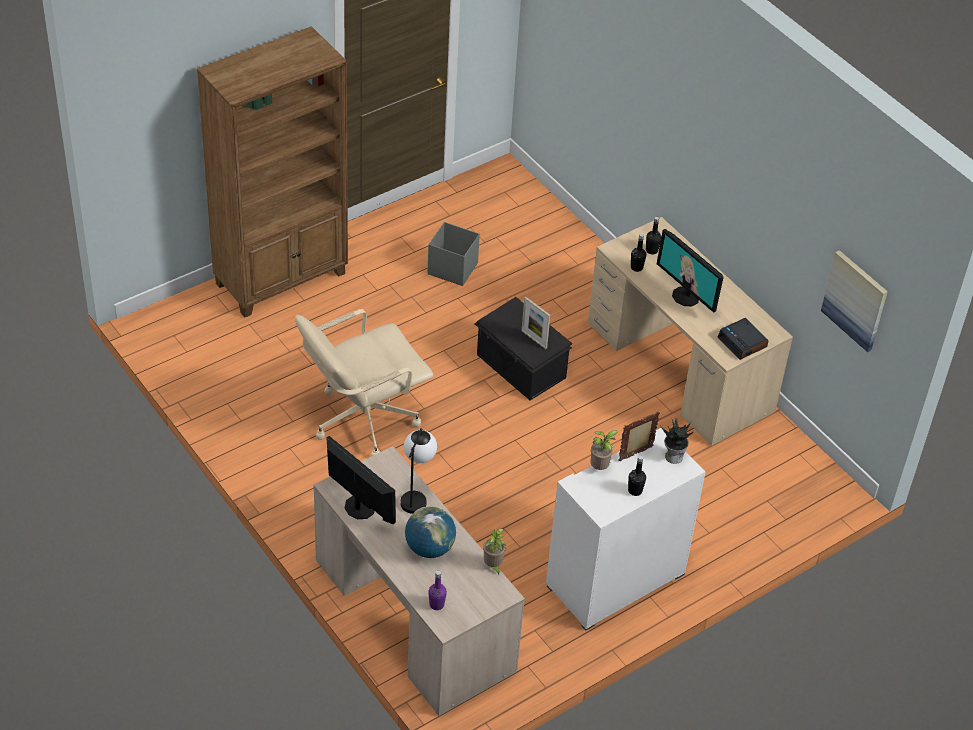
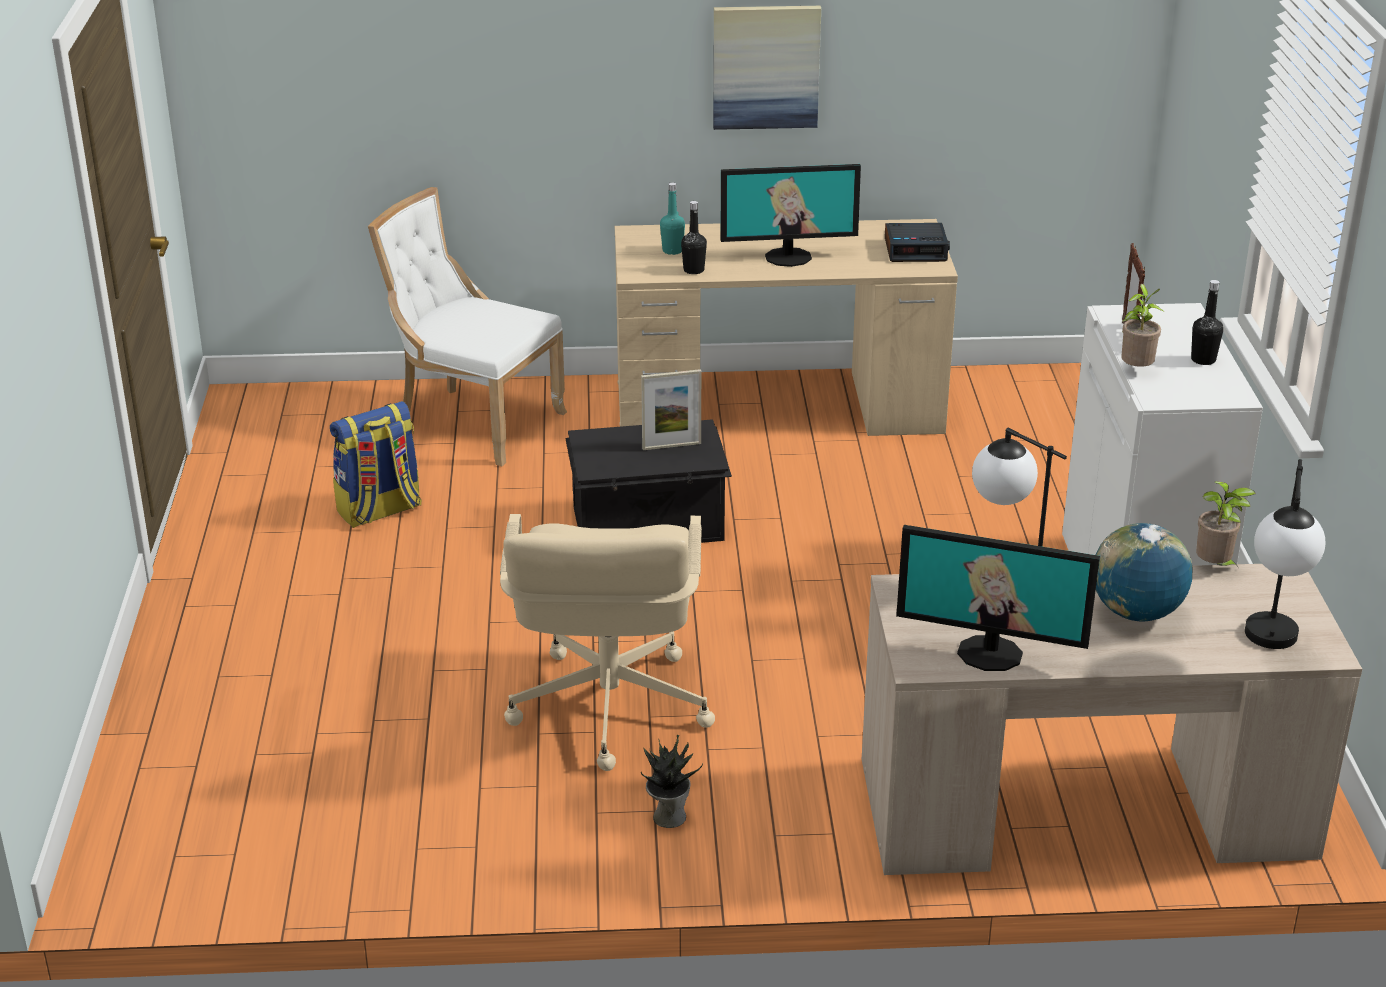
camera: 55 degrees left, 15 degrees down
(282, 279) = (194, 680): brown bookcase -> none
(359, 507) = (990, 653): monitor -> monitor turned 150 degrees counterclockwise
(436, 604) = (1270, 646): purple bottle -> table lamp
(452, 268) = (379, 511): grey storage box -> backpack
(558, 260) = (473, 422): none -> white chair
(651, 250) = (672, 251): black bottle -> turquoise bottle
(673, 456) = (1153, 314): potted plant -> potted plant (668, 816)
(855, 300) = (1036, 71): picture -> picture (766, 66)

